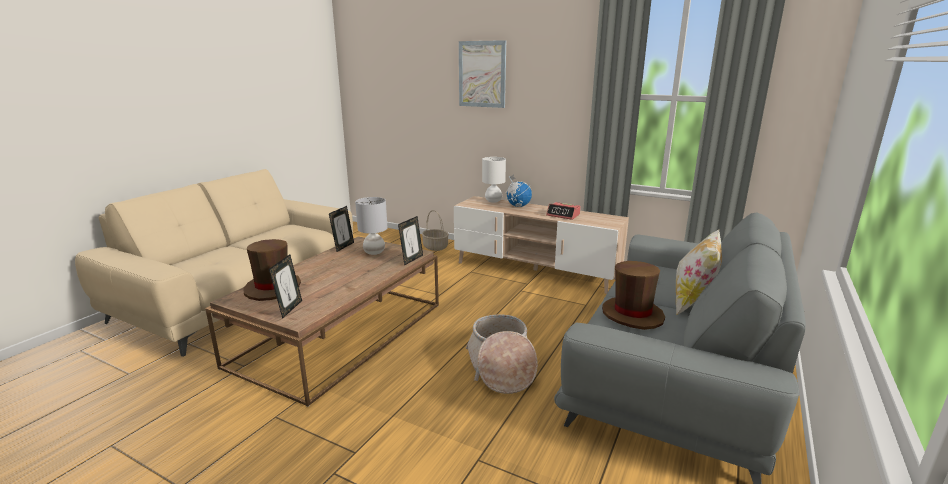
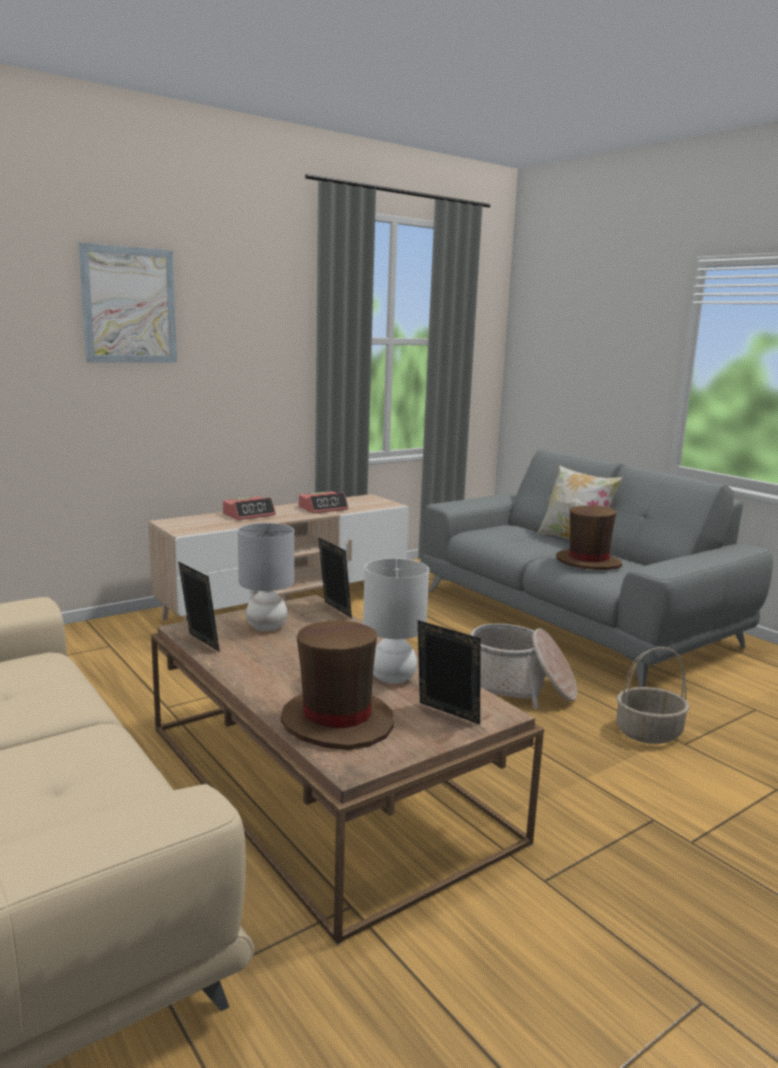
camera: 65 degrees left, 5 degrees down
(435, 247) = (89, 639): basket -> basket (648, 733)
(493, 201) = (199, 518): white table lamp -> white table lamp (392, 677)
(518, 206) = (249, 515): globe -> alarm clock

